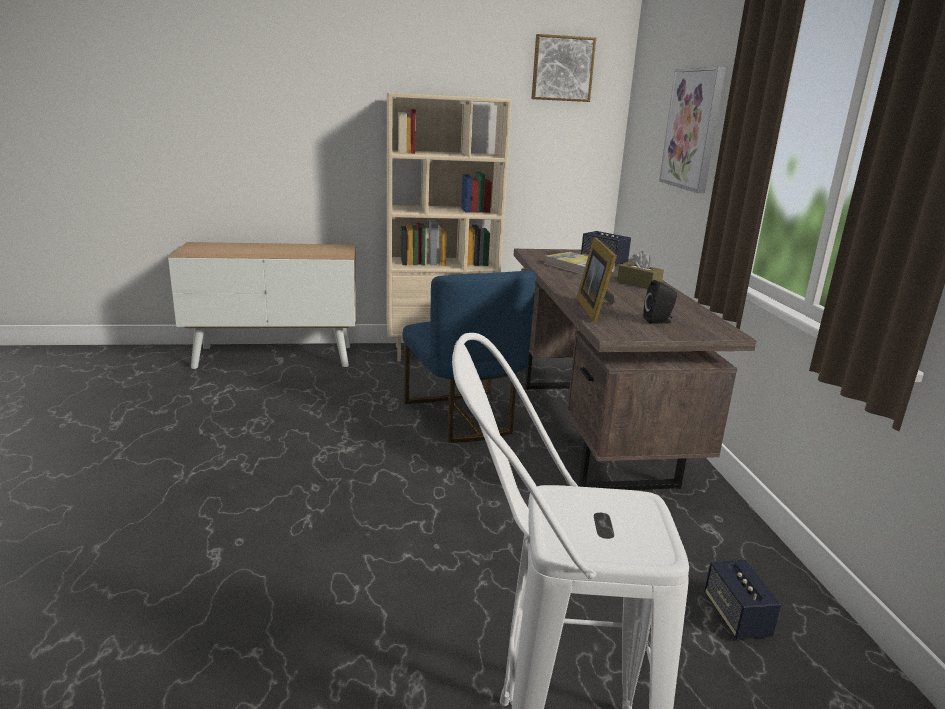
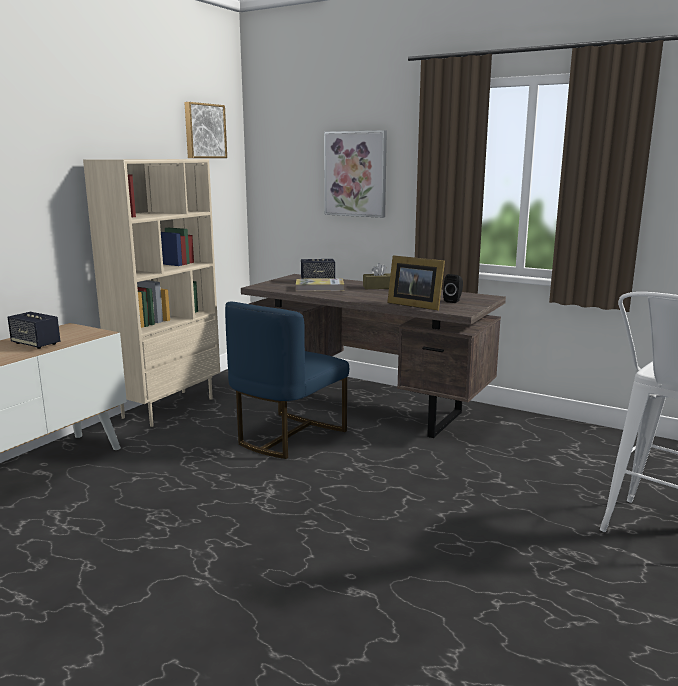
camera: 50 degrees left, 5 degrees down
(463, 417) = (287, 436): blue chair -> blue chair turned 105 degrees clockwise
(736, 617) = (581, 448): speaker -> speaker (36, 344)

